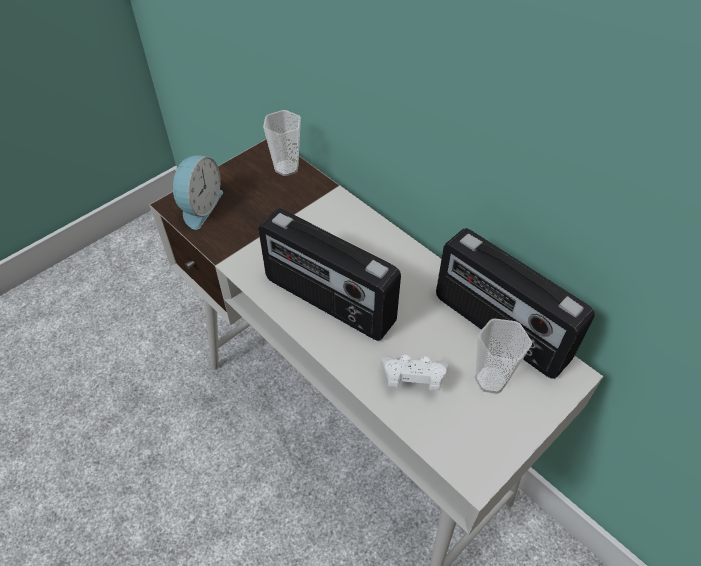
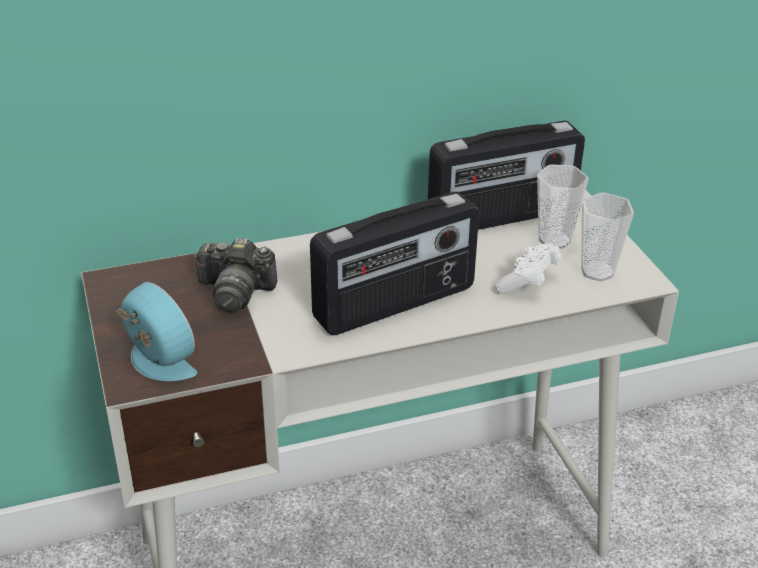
camera: 65 degrees left, 15 degrees down
(286, 168) = (156, 276): cup -> cup (597, 271)
(291, 211) = (235, 292): none -> camera

